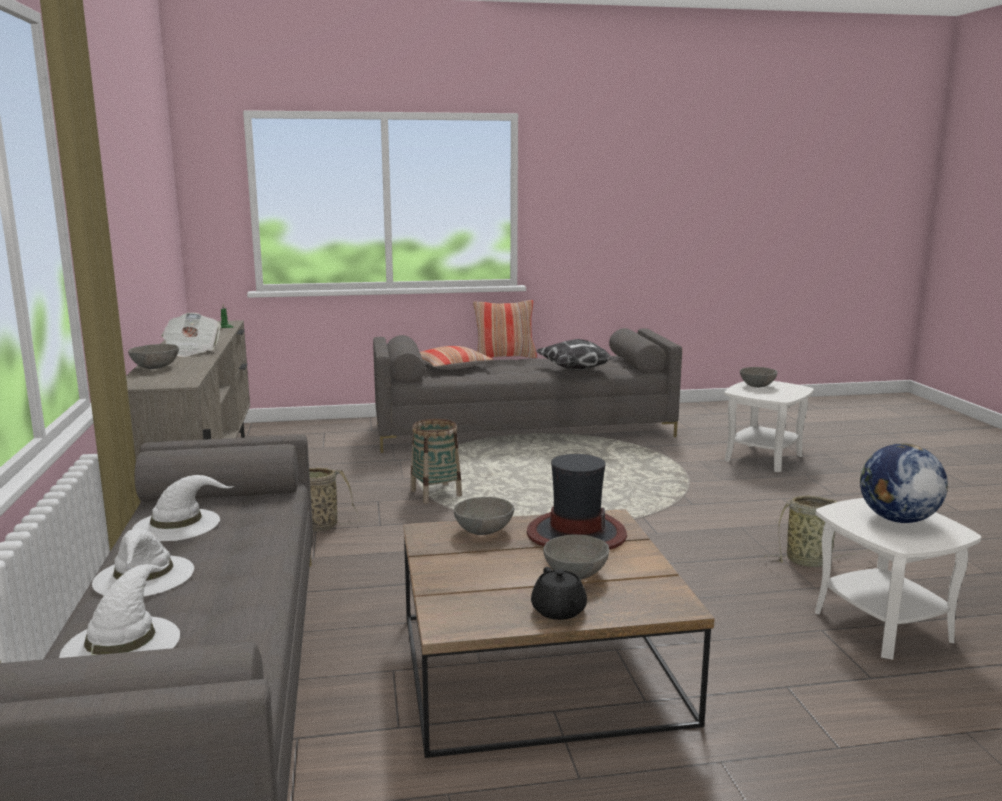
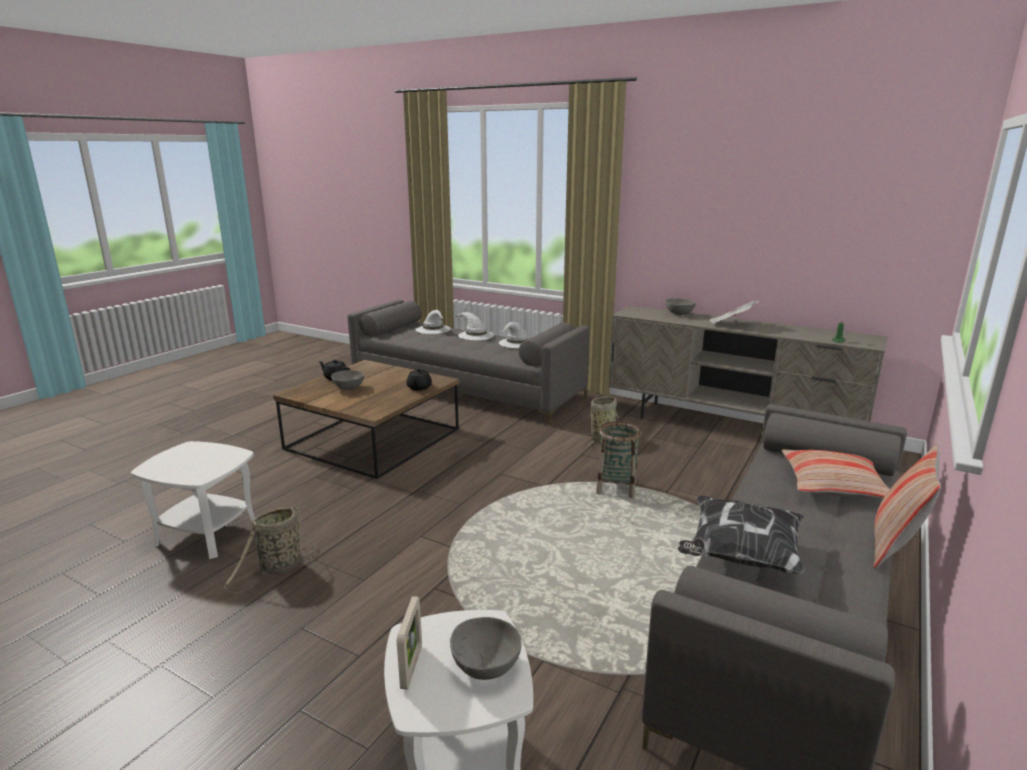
camera: 130 degrees right, 5 degrees up
(484, 531) = (419, 388): grey bowl -> black teapot
(575, 534) = (377, 401): hat -> none
(791, 393) = (411, 667): none -> picture frame
(897, 519) = (192, 463): globe -> none

